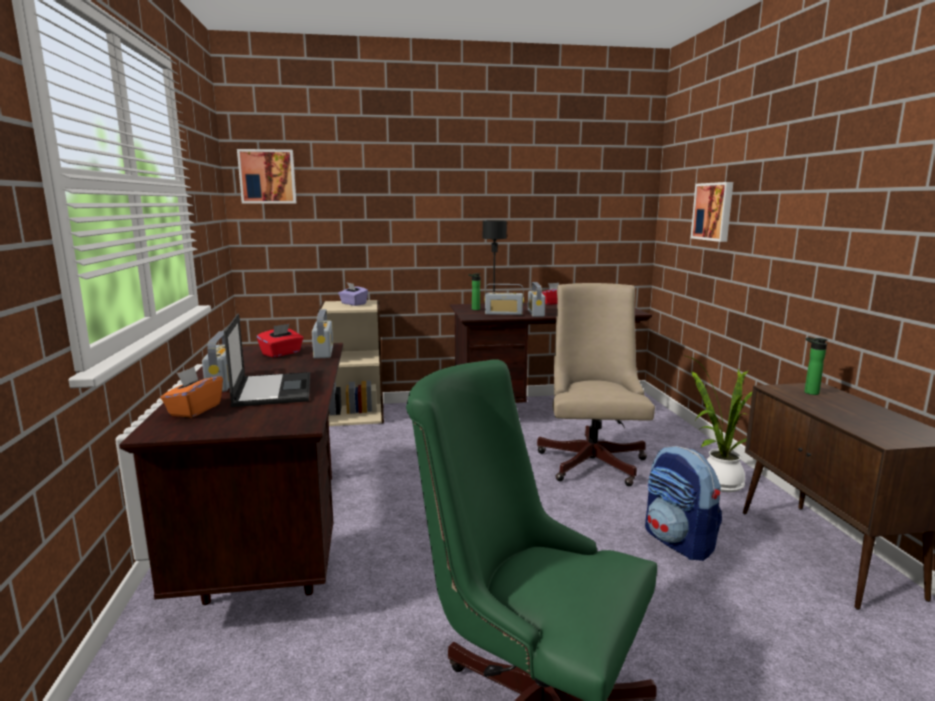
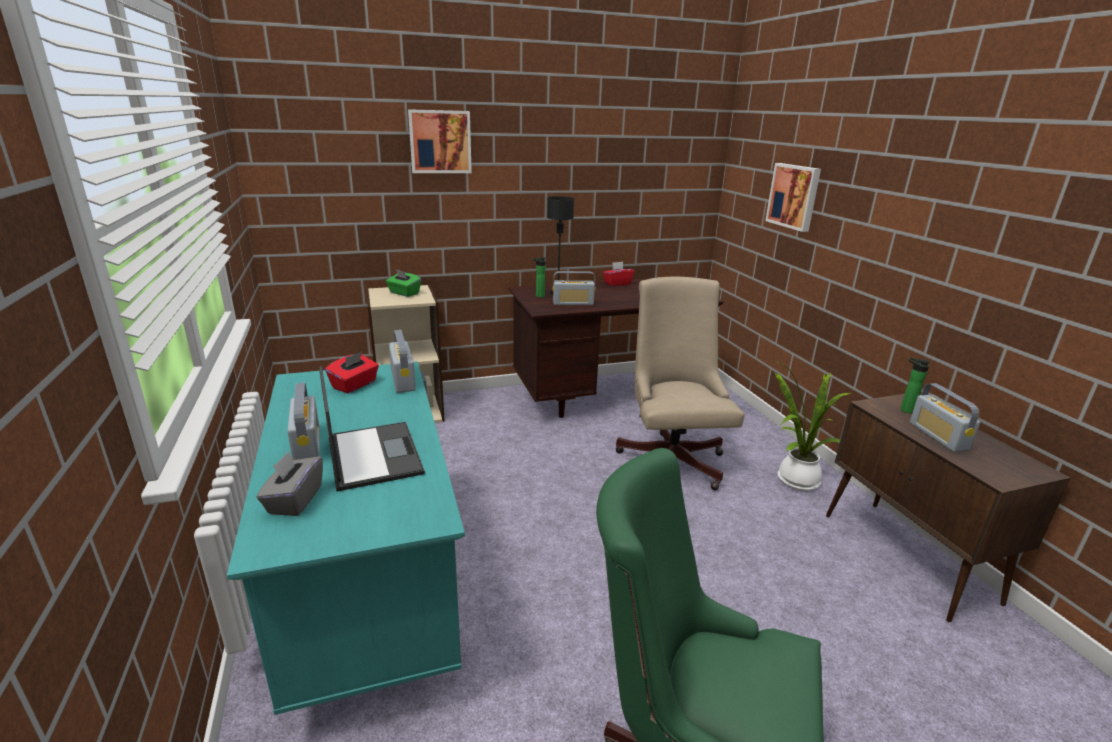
camera: 10 degrees left, 10 degrees up
(194, 410) = (294, 500): orange tissue box -> grey tissue box
(267, 176) = (291, 142): picture -> picture (440, 141)
(274, 540) = (370, 594): brown desk -> turquoise desk
(353, 304) = (404, 293): purple tissue box -> green tissue box
(535, 313) = (606, 302): radio -> radio (938, 436)
(679, 542) = (777, 557): backpack -> none

